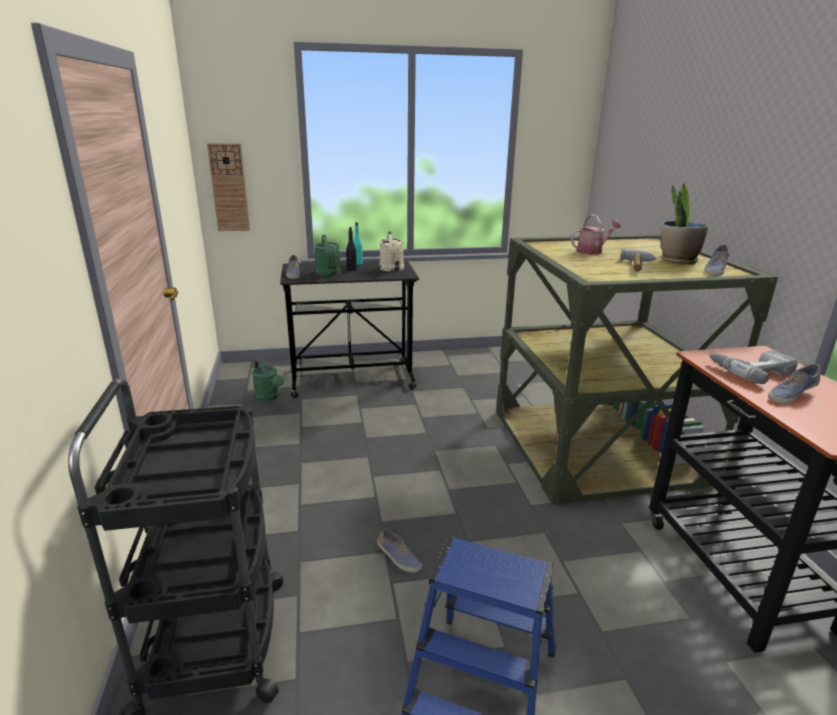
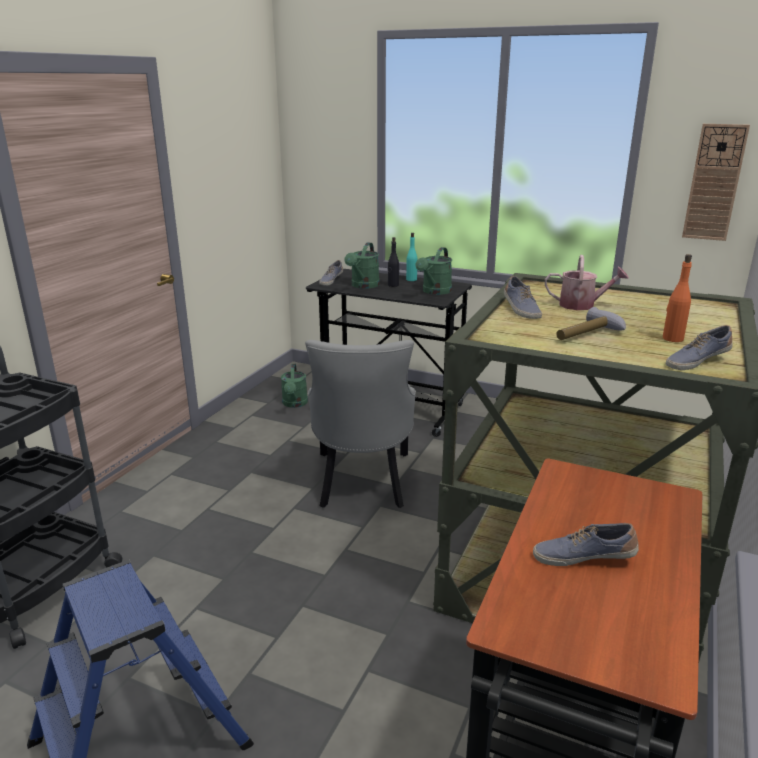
camera: 35 degrees right, 0 degrees up
(229, 188) = (309, 184): wall clock -> wall clock (714, 183)
(392, 269) = (434, 292): beige watering can -> green watering can
(397, 435) = (362, 478): none -> grey chair
(398, 558) = (226, 591): shoe -> shoe (520, 310)
(677, 261) = (672, 338): potted plant -> orange bottle
(750, 370) = (595, 510): power drill -> none

